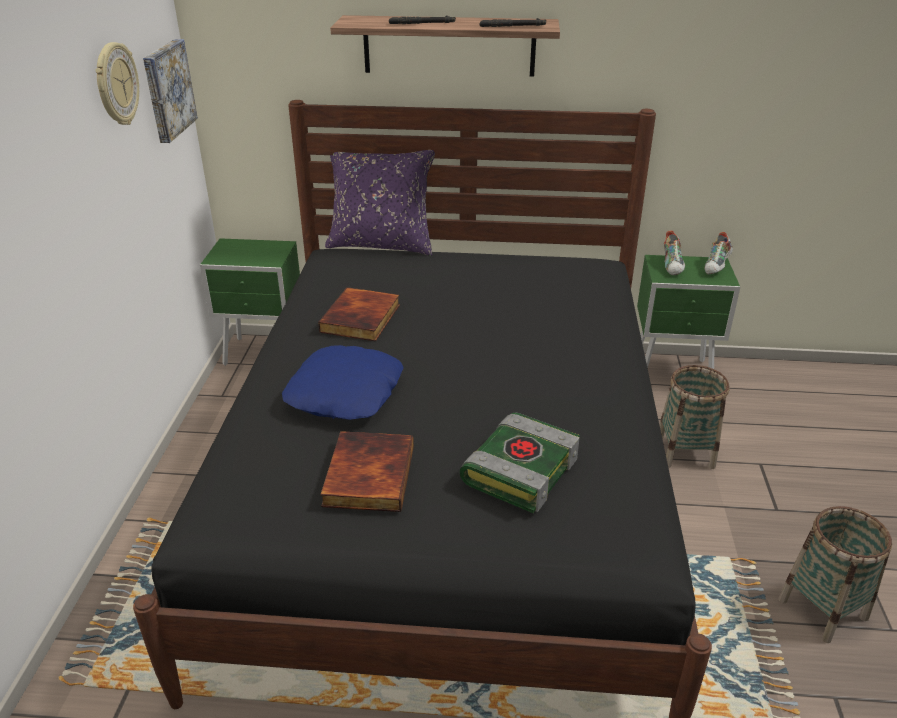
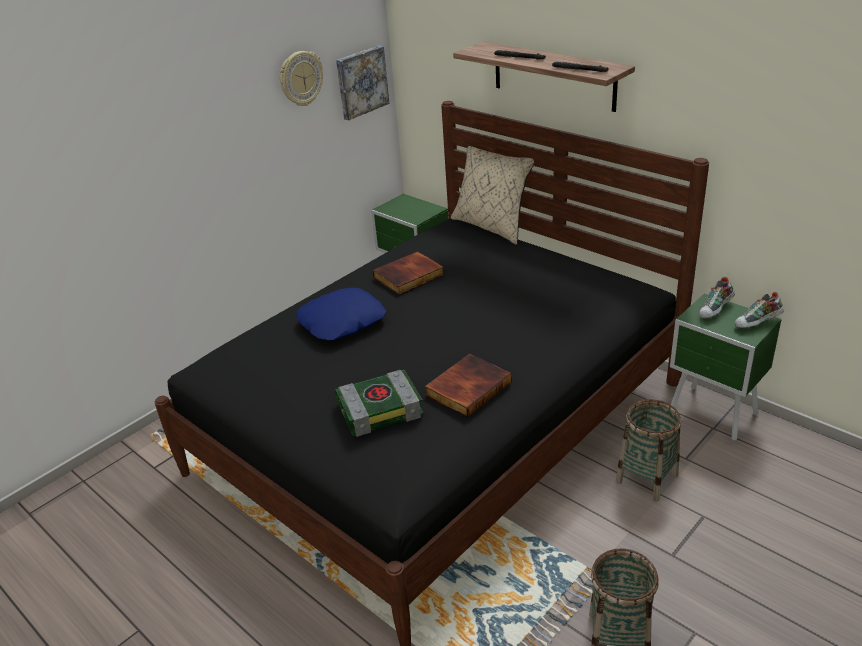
camera: 40 degrees right, 0 degrees up
(367, 475) = (296, 375): book -> book (467, 387)
(382, 244) = (492, 226): purple pillow -> beige pillow

